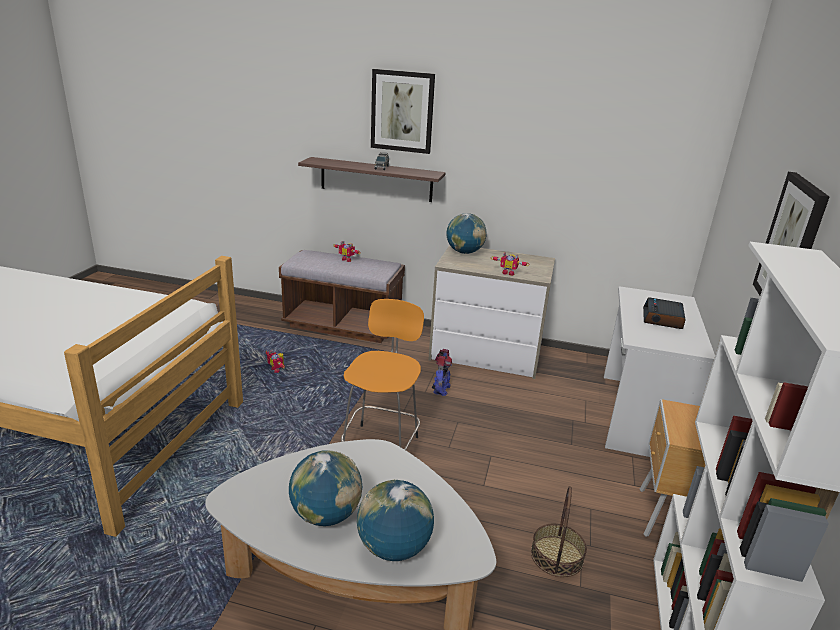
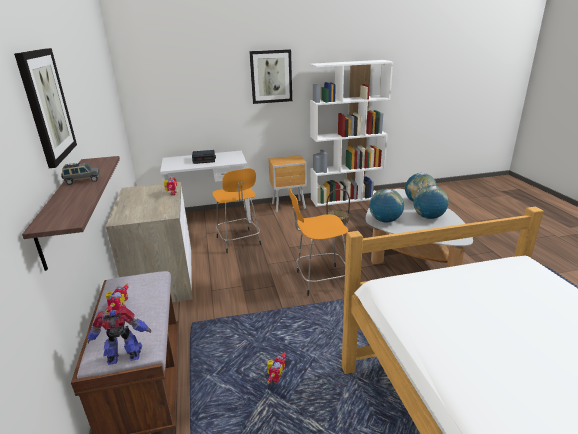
camera: 115 degrees left, 0 degrees up
(441, 389) = (234, 280): toy robot -> toy robot (125, 357)
(464, 252) = (131, 215): globe -> globe (385, 221)
(540, 418) = (239, 242): none -> orange stool

